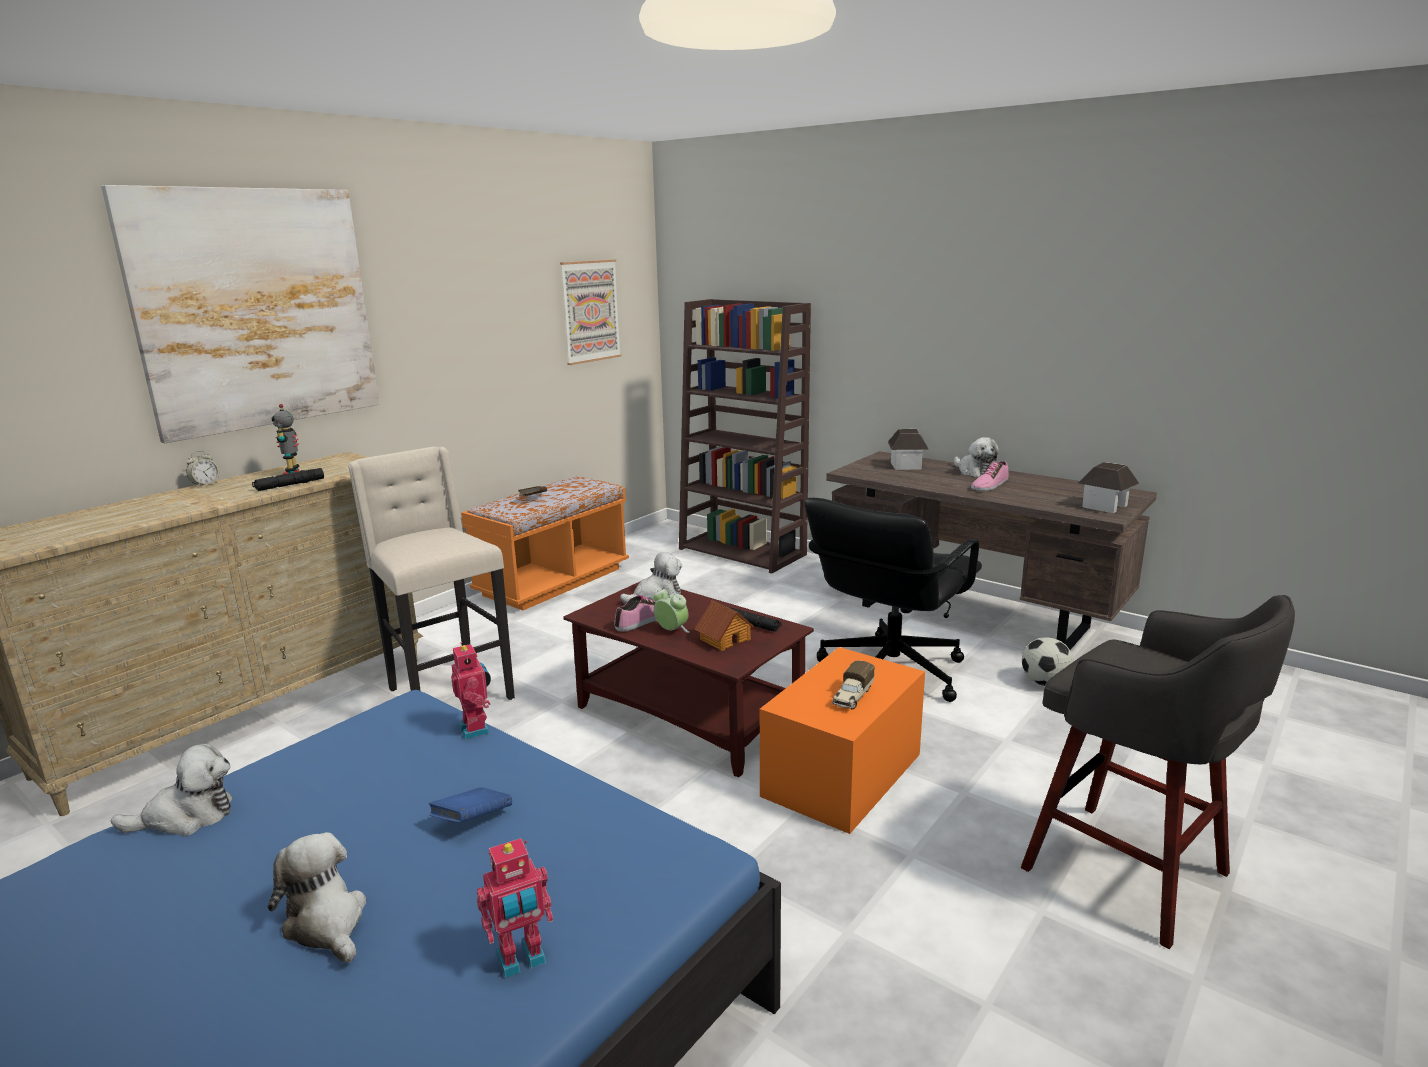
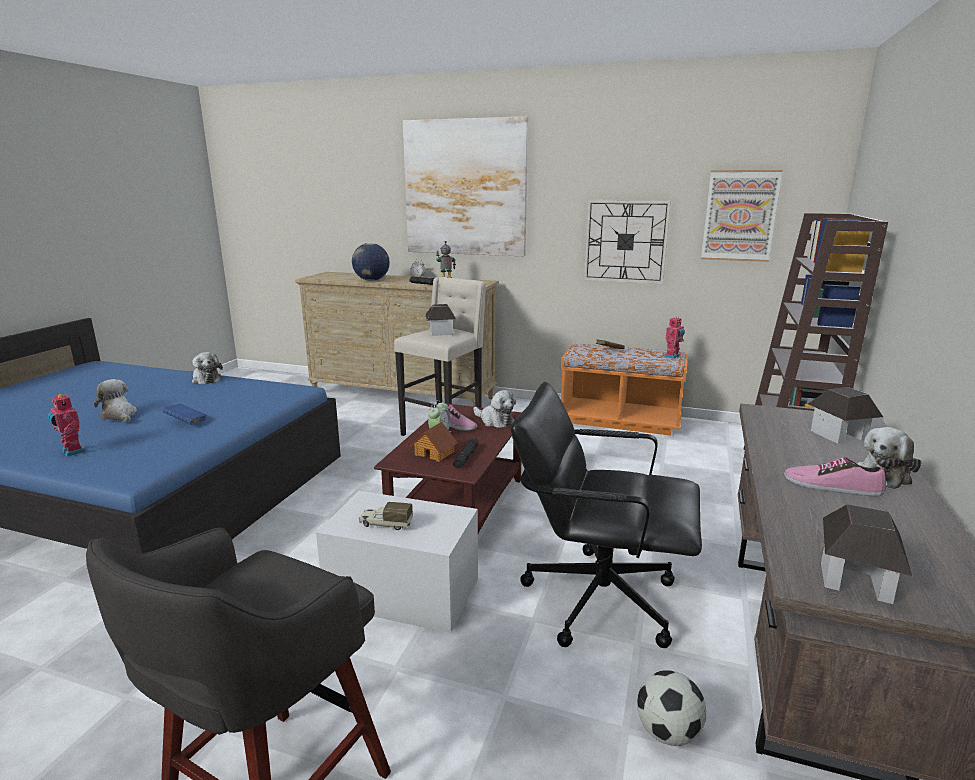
camera: 70 degrees right, 0 degrees up
(164, 513) = (371, 280): none -> globe
(327, 923) = (119, 415): plush toy -> plush toy turned 75 degrees counterclockwise
(428, 540) = (440, 332): none -> toy house
(477, 729) = (275, 406): toy robot -> toy robot (672, 356)
(495, 358) = (625, 241): none -> wall clock
(842, 774) = (404, 592): orange storage box -> white storage box

